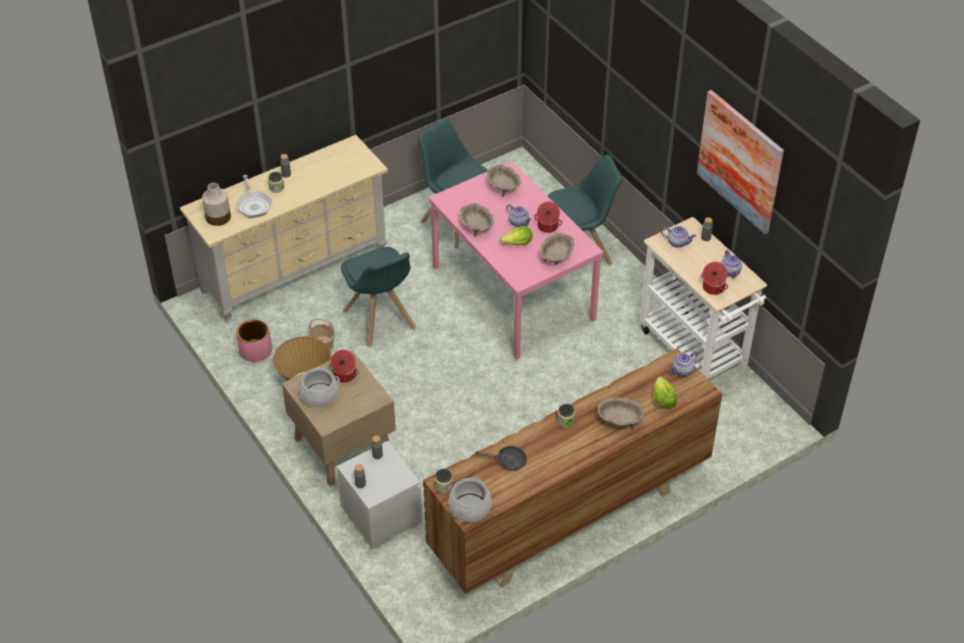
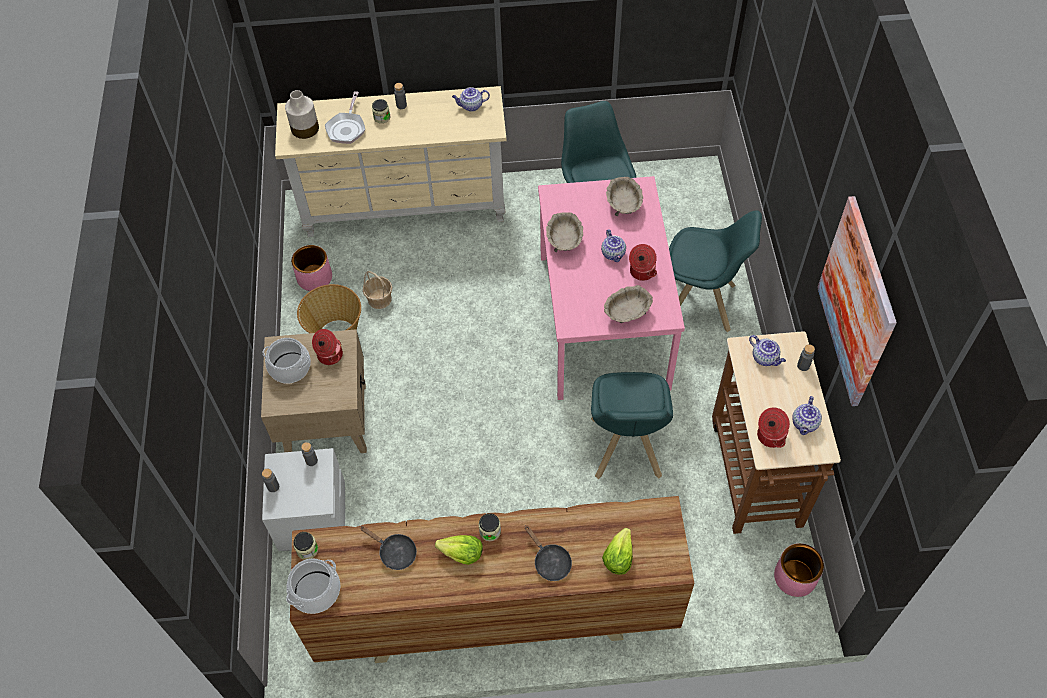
camera: 30 degrees right, 10 degrees up
(380, 319) = (451, 294): turquoise chair -> turquoise chair (626, 447)
(517, 243) = (595, 279): lettuce -> lettuce (461, 554)
(619, 421) = (550, 561): beige bowl -> black frying pan
(682, 371) = (665, 529): teapot -> teapot (471, 106)
(693, 351) = (756, 476): white cart -> brown cart
(761, 403) = (795, 577): none -> pink planter

